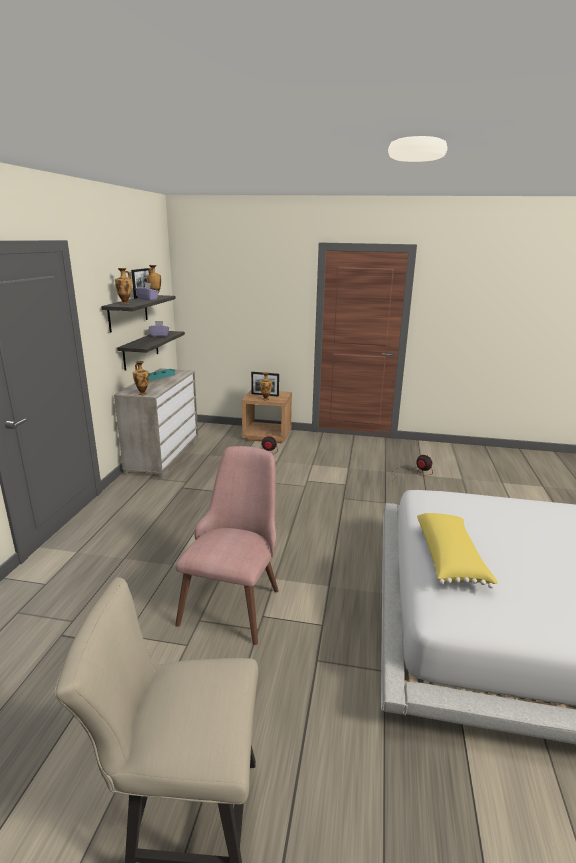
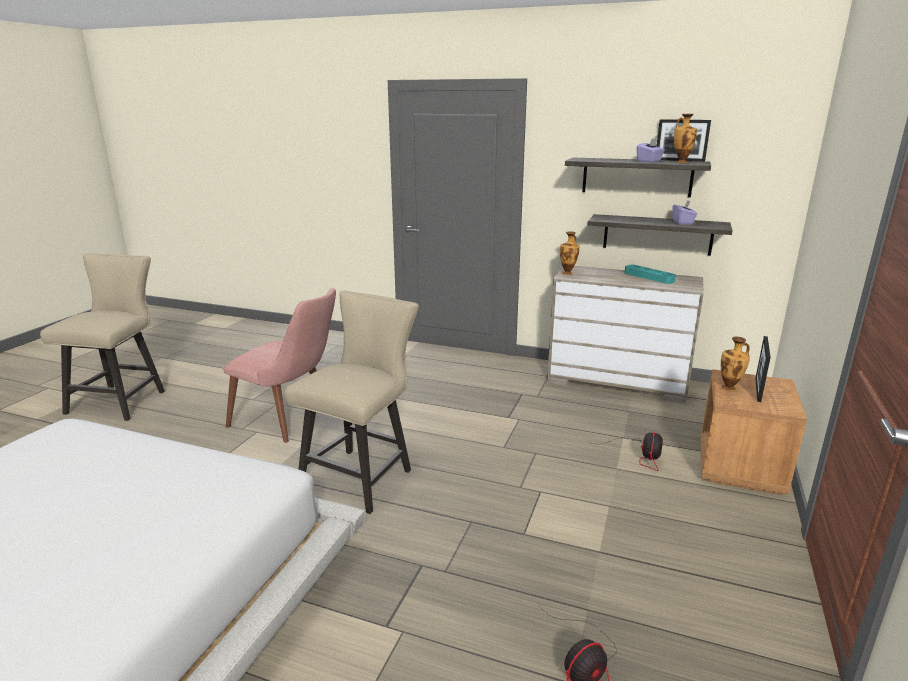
camera: 100 degrees right, 0 degrees up
(125, 303) = (598, 159): vase -> none
(313, 540) = (362, 475): none -> beige chair
(450, 559) = (114, 449): yellow pillow -> none

